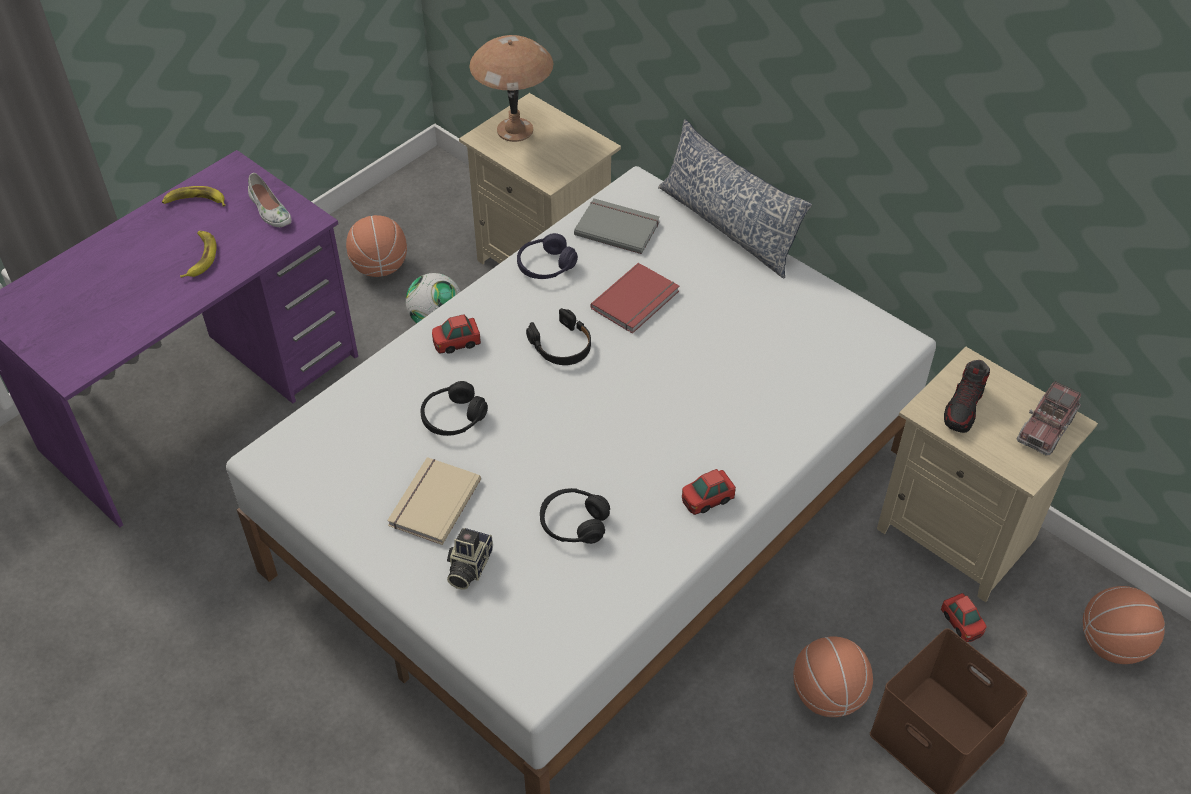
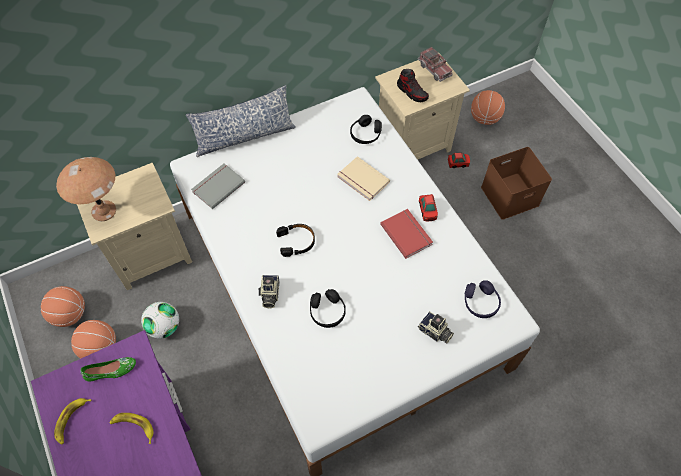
camera: 70 degrees left, 10 degrees up
(269, 210) = (111, 371): white shoe -> green shoe
(432, 502) = (385, 339): beige book -> beige book (362, 180)
(456, 342) = (269, 294): toy car -> camera
(546, 266) = (230, 231): purple headphones -> purple headphones (480, 302)
(574, 523) = (423, 274): black headphones -> black headphones (365, 134)
(637, 301) = (280, 196): red book -> red book (407, 233)
(827, 694) = (478, 227): basketball -> basketball (69, 314)

